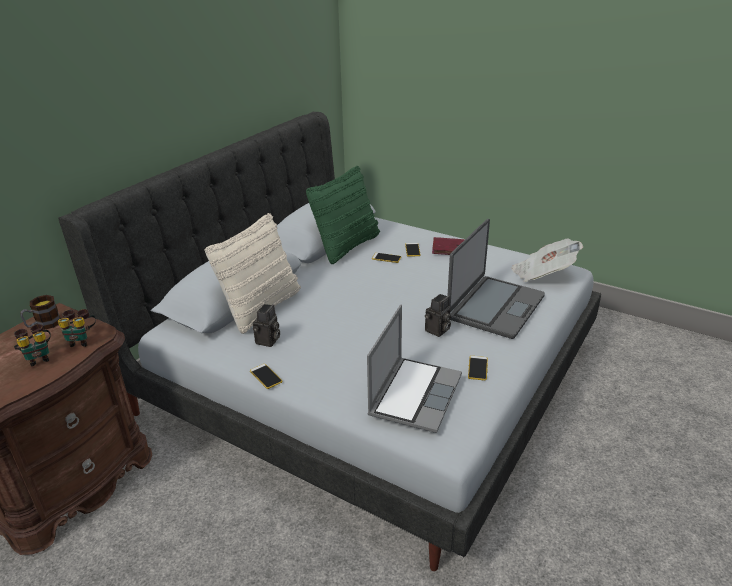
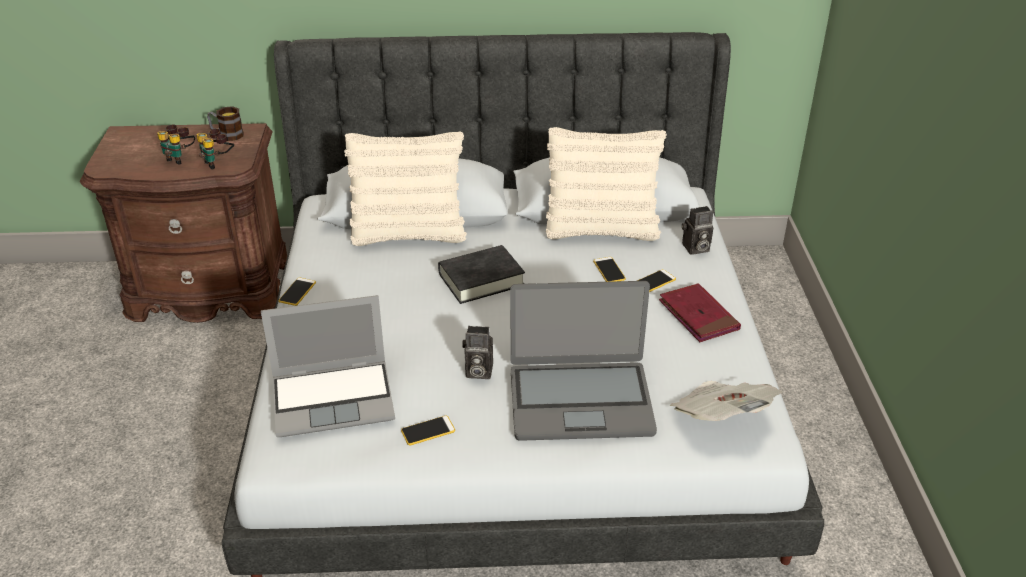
camera: 55 degrees right, 5 degrees up
(268, 341) = (355, 266): camera -> camera (695, 249)
(346, 247) = (602, 231): green pillow -> beige pillow
(346, 299) = (481, 279): none -> black book

